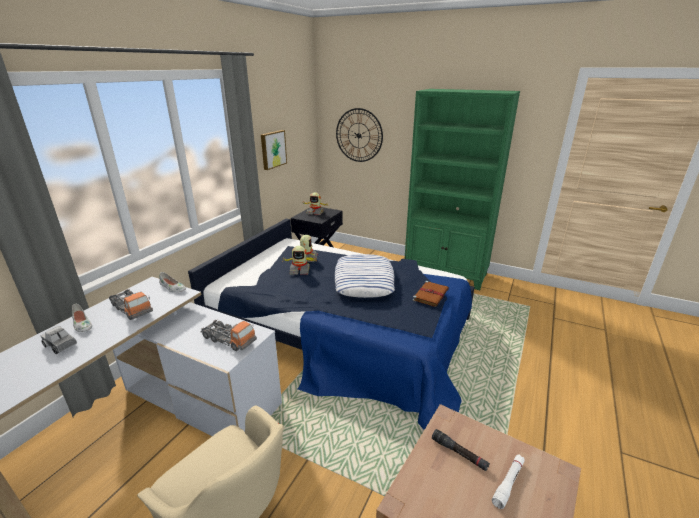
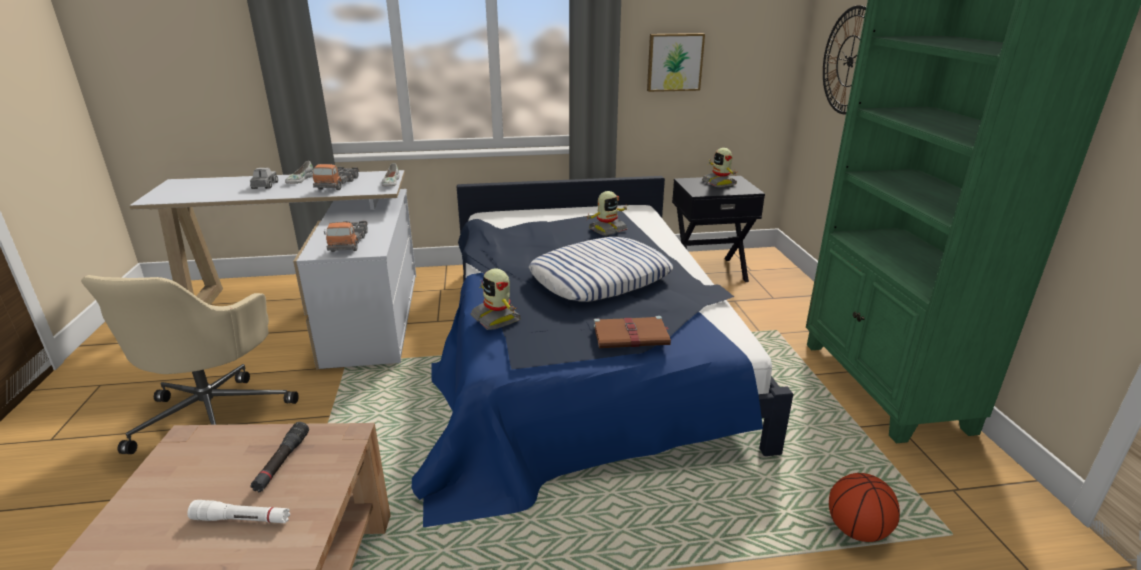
camera: 55 degrees right, 0 degrees up
(299, 270) = (565, 235): toy robot -> toy robot (497, 318)
(518, 322) = (856, 530): none -> basketball

